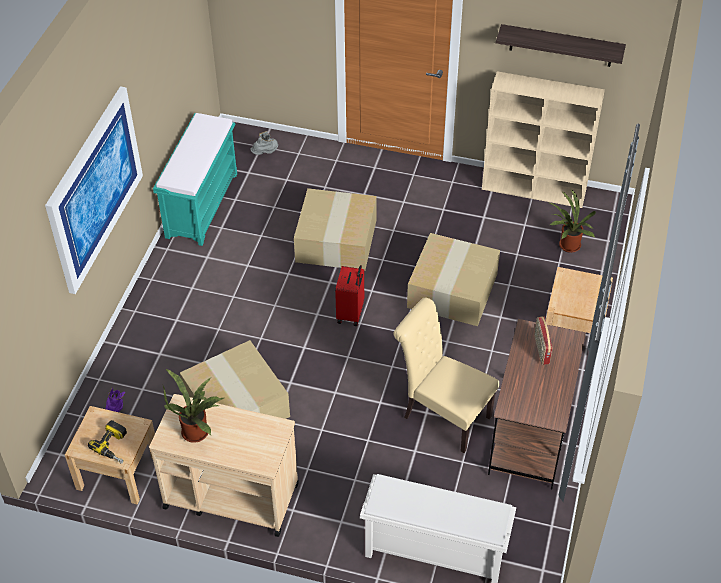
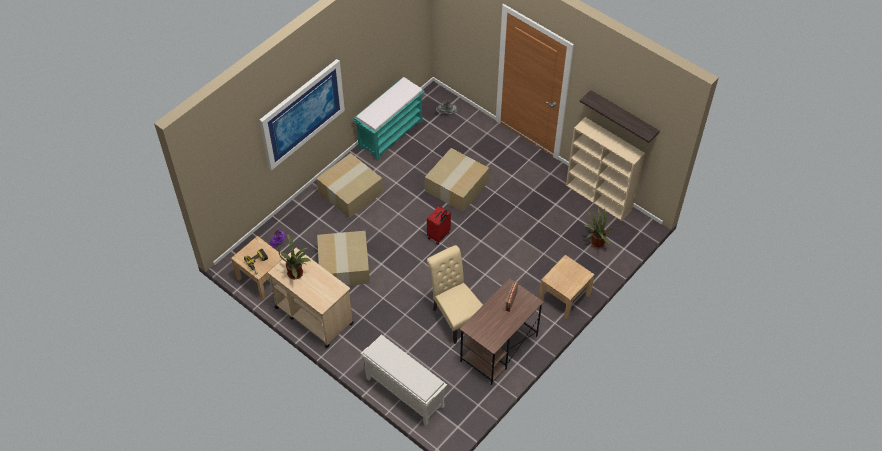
camera: 25 degrees right, 5 degrees up
(451, 289) = (507, 243): cardboard box -> cardboard box (350, 191)

